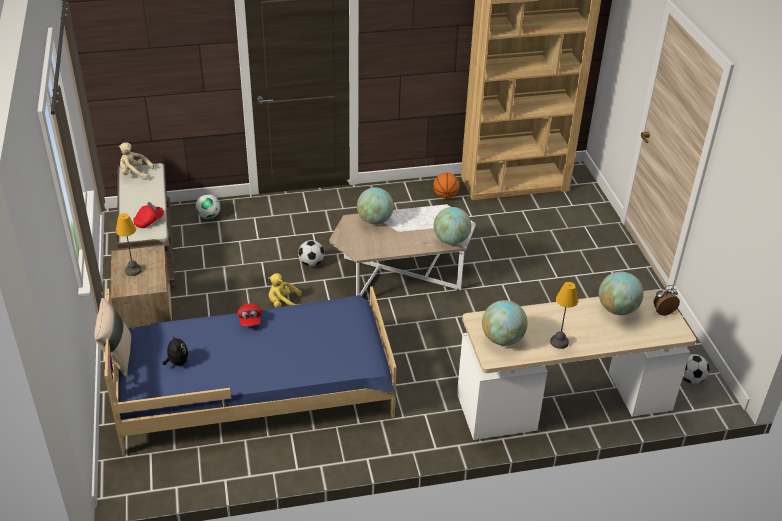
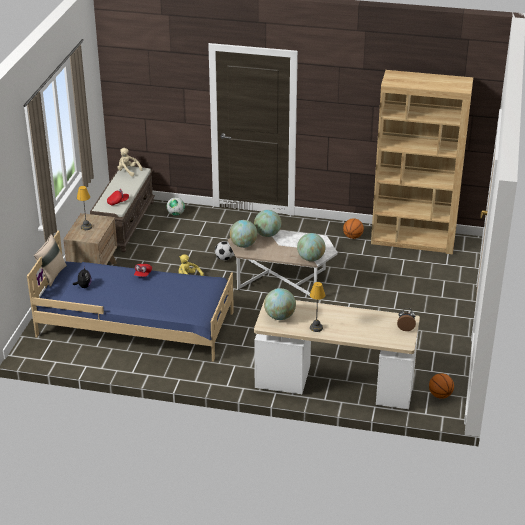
camera: 25 degrees right, 5 degrees down
(617, 309) = (374, 319): globe -> globe (243, 245)
(690, 379) = (440, 395): football -> basketball

